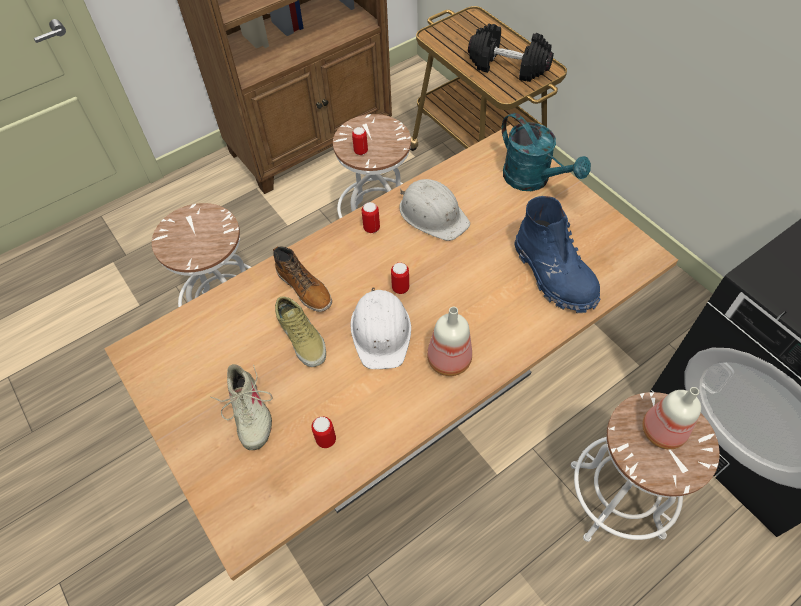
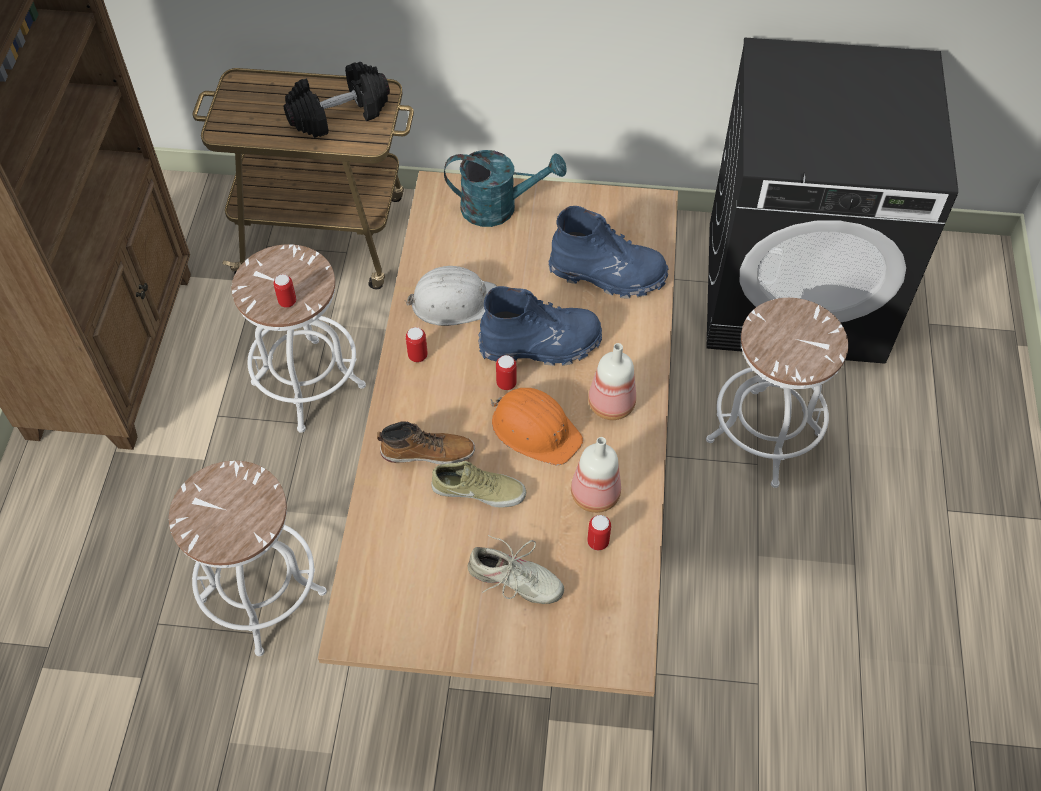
camera: 50 degrees left, 0 degrees up
(381, 331) = (535, 429): white hard hat -> orange hard hat
(452, 283) = (541, 345): none -> blue boot
(661, 431) = (786, 333): bottle -> bottle (594, 495)

